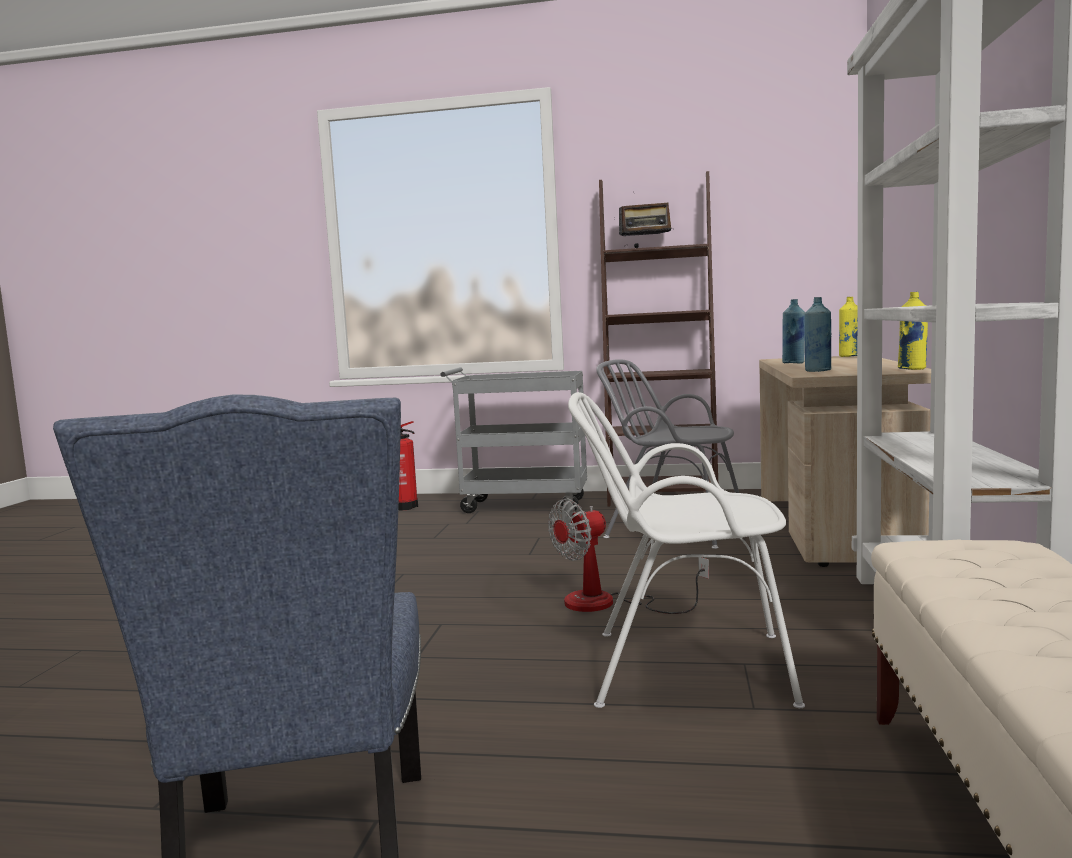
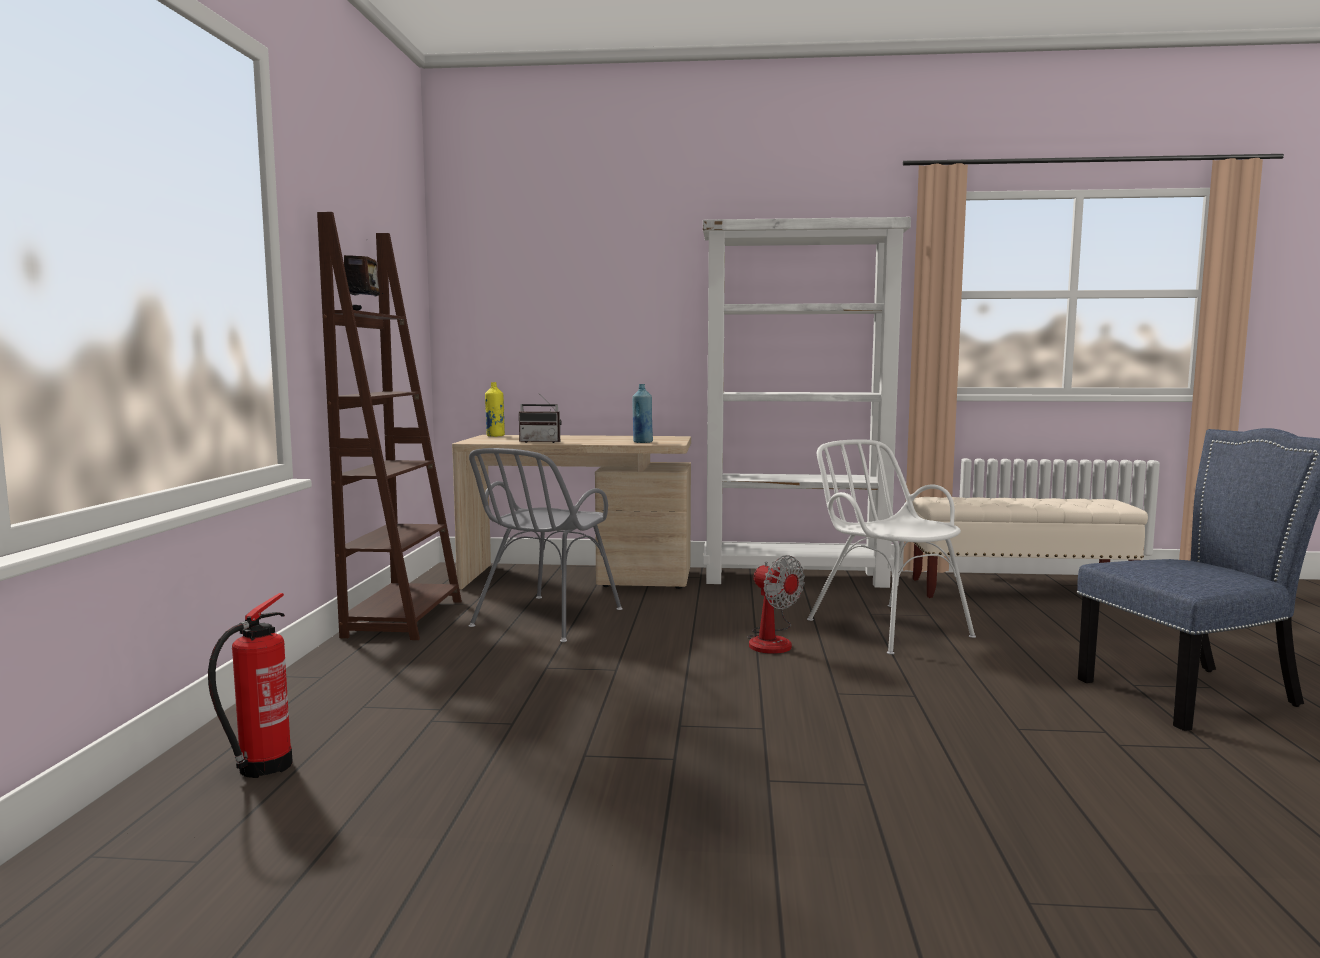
camera: 95 degrees left, 0 degrees up
(521, 506) = (368, 681): grey cart -> none
(681, 667) = (884, 625): white chair -> white chair turned 150 degrees clockwise
(793, 363) = (541, 442): blue bottle -> radio
(912, 369) = (663, 436): yellow bottle -> none

